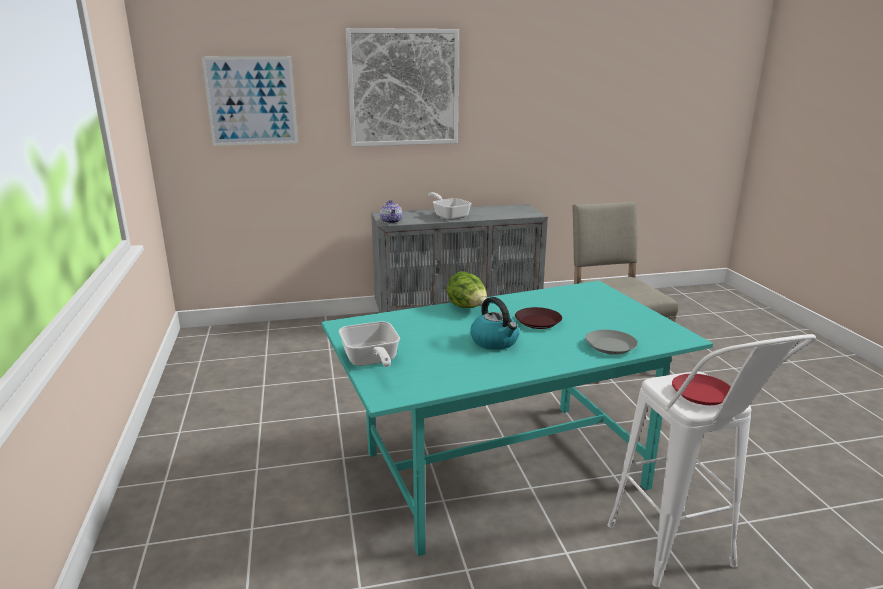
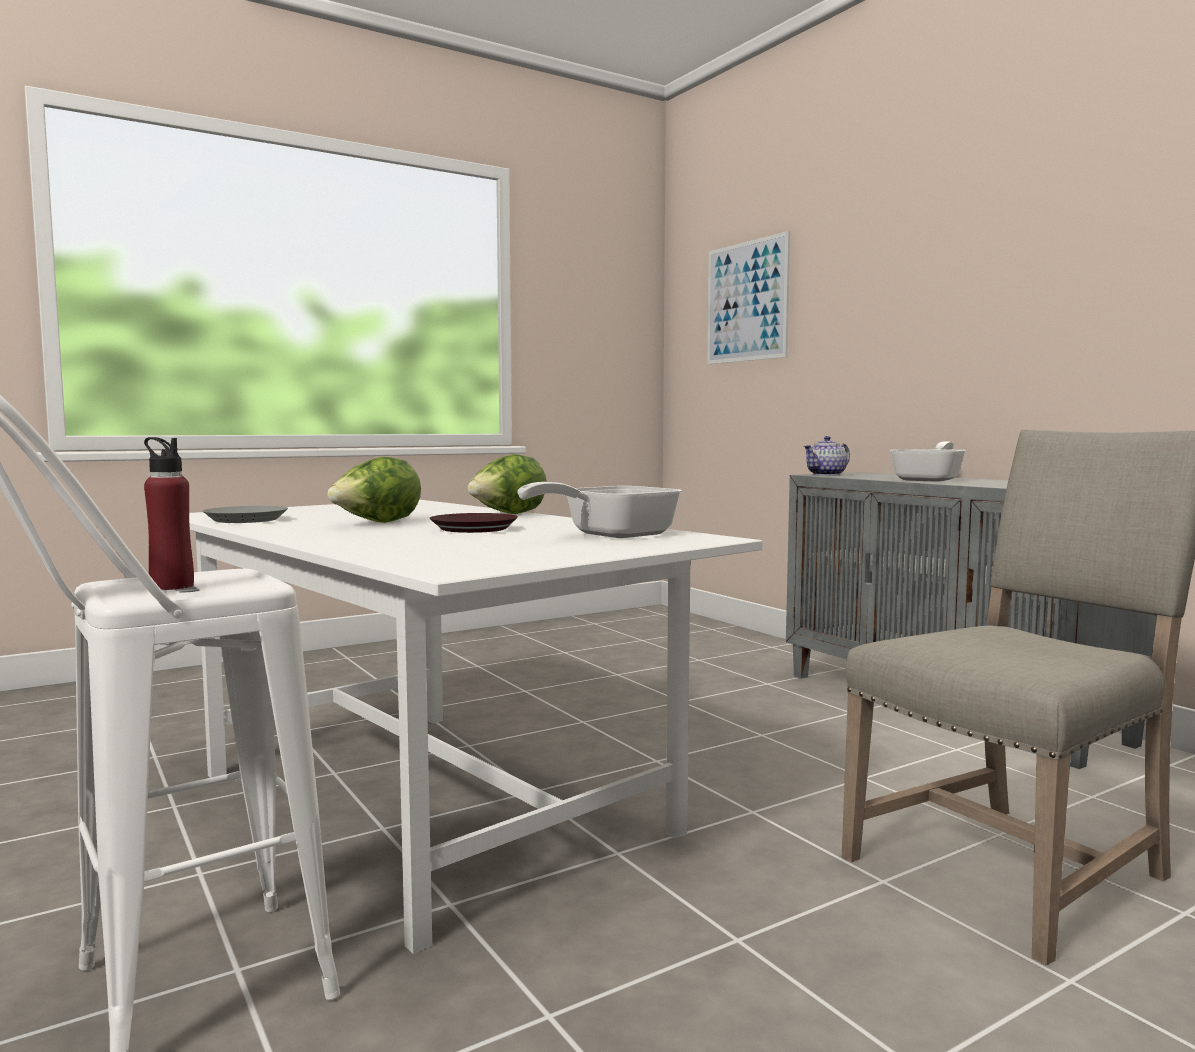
camera: 70 degrees right, 15 degrees down
(371, 361) = (297, 508): frying pan -> frying pan (609, 535)
(403, 88) = (928, 251): picture -> none
(495, 342) = (376, 523): kettle -> lettuce
(503, 471) = (424, 802): turquoise dining table -> white dining table
(610, 346) = (381, 547): grey plate -> grey plate (247, 520)
(701, 394) = (172, 586): red plate -> red bottle

